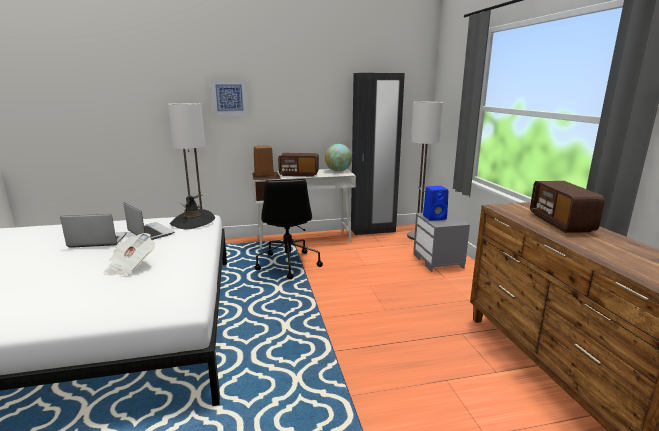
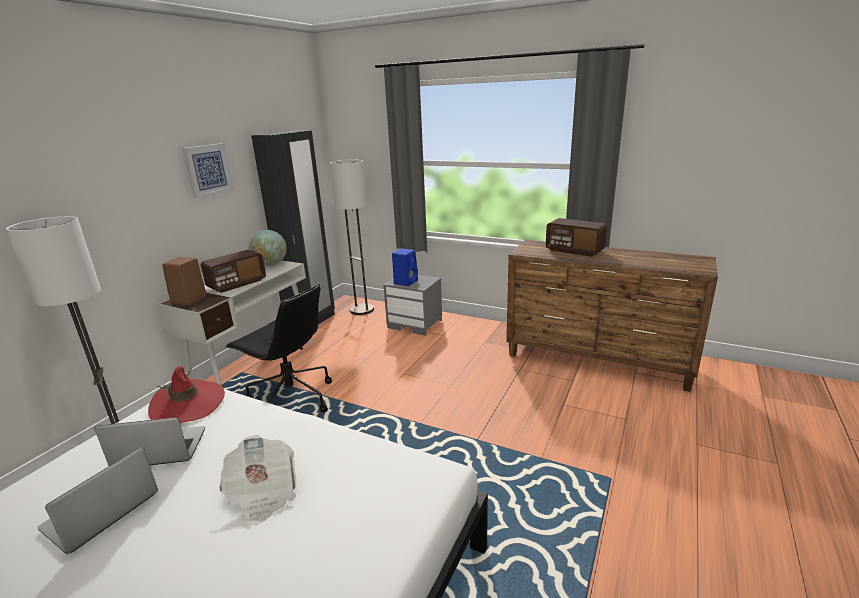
camera: 50 degrees left, 5 degrees up
(193, 222) = (188, 404): black hat -> red hat
(229, 97) = (94, 196): picture -> picture (208, 170)

